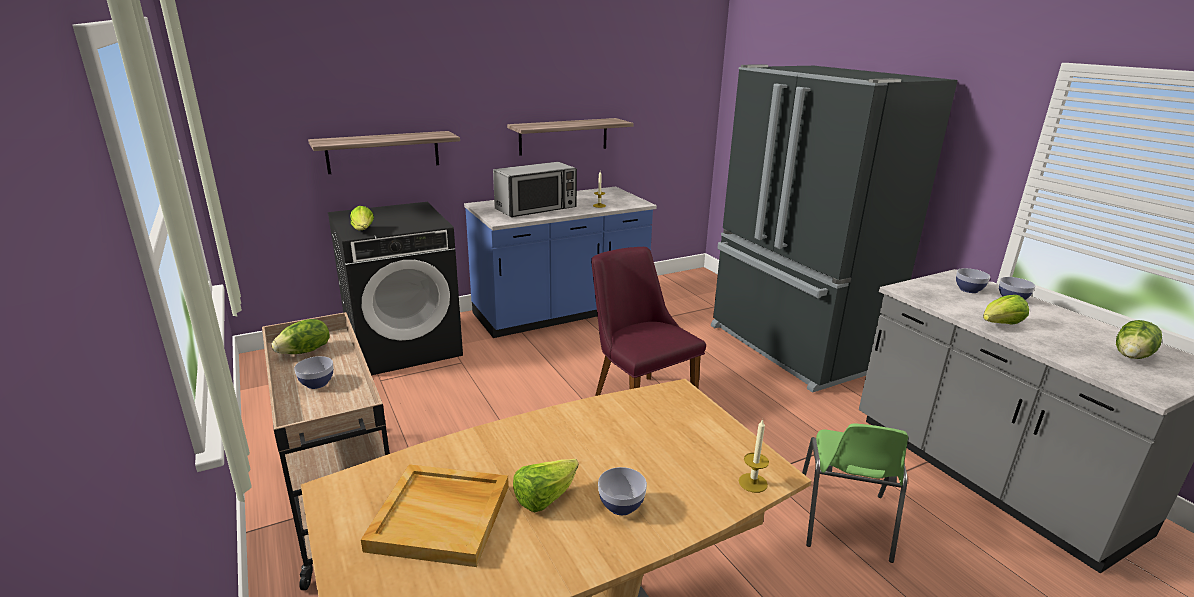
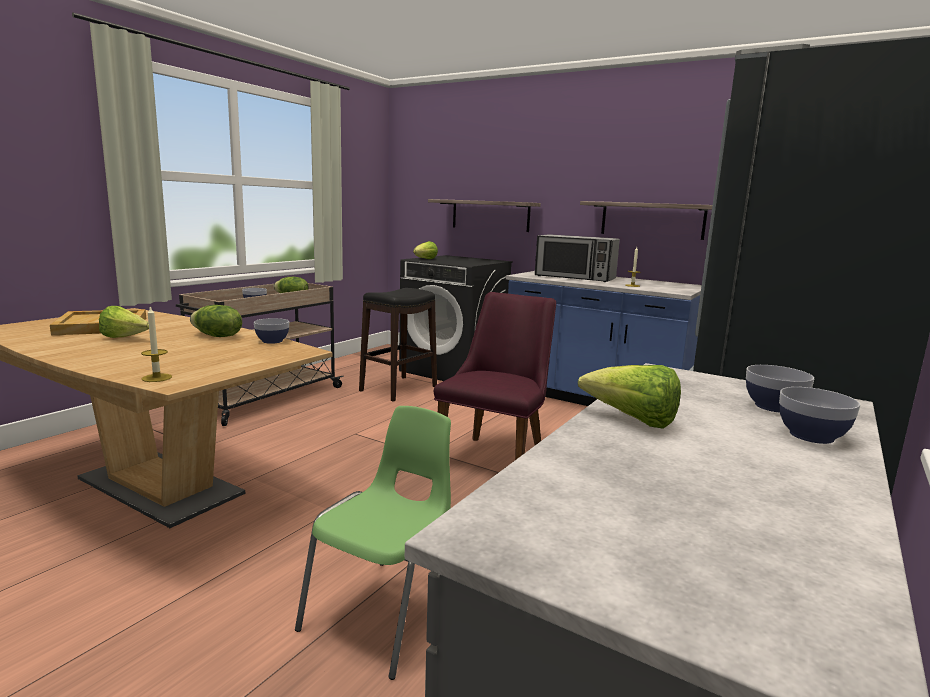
camera: 60 degrees right, 10 degrees down
(421, 395) = (398, 388): none -> black stool
(621, 505) = (117, 351): bowl -> bowl (272, 341)
(843, 521) = (387, 612): green chair -> green chair turned 135 degrees clockwise
(1132, 356) = (698, 536): lettuce -> lettuce (217, 336)

